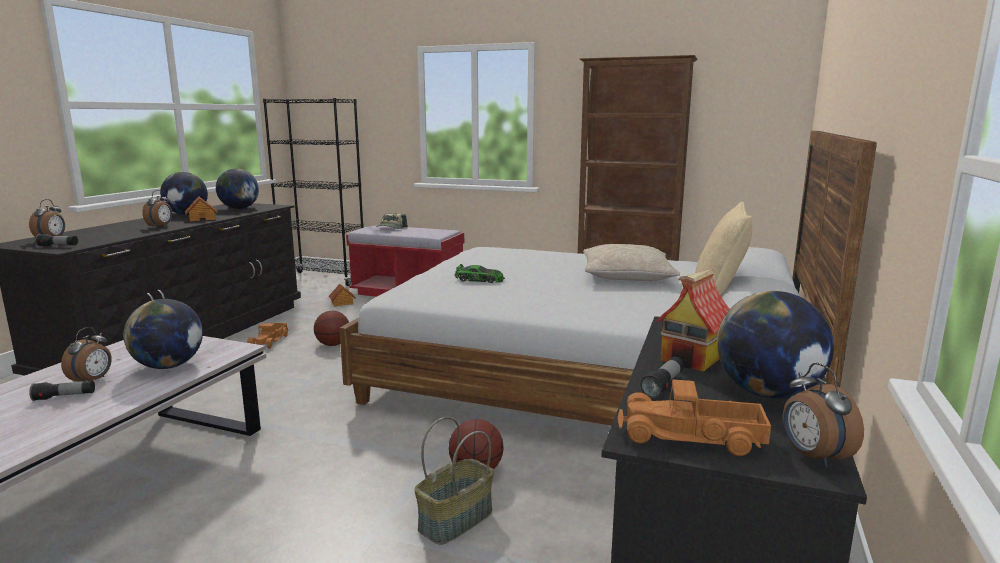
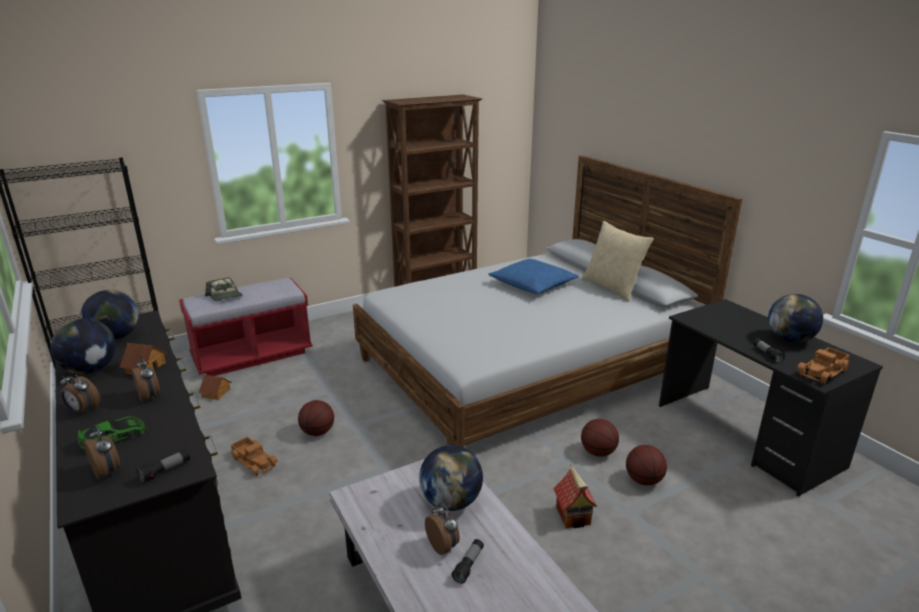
camera: 50 degrees left, 10 degrees up
(456, 521) = (643, 480): basket -> basketball
(480, 279) = (475, 325): toy car -> toy car (114, 437)
(626, 275) = (532, 285): beige pillow -> blue pillow
(693, 358) = (739, 335): toy house -> toy house (574, 516)
(813, 456) = (851, 359): alarm clock -> alarm clock (83, 411)

